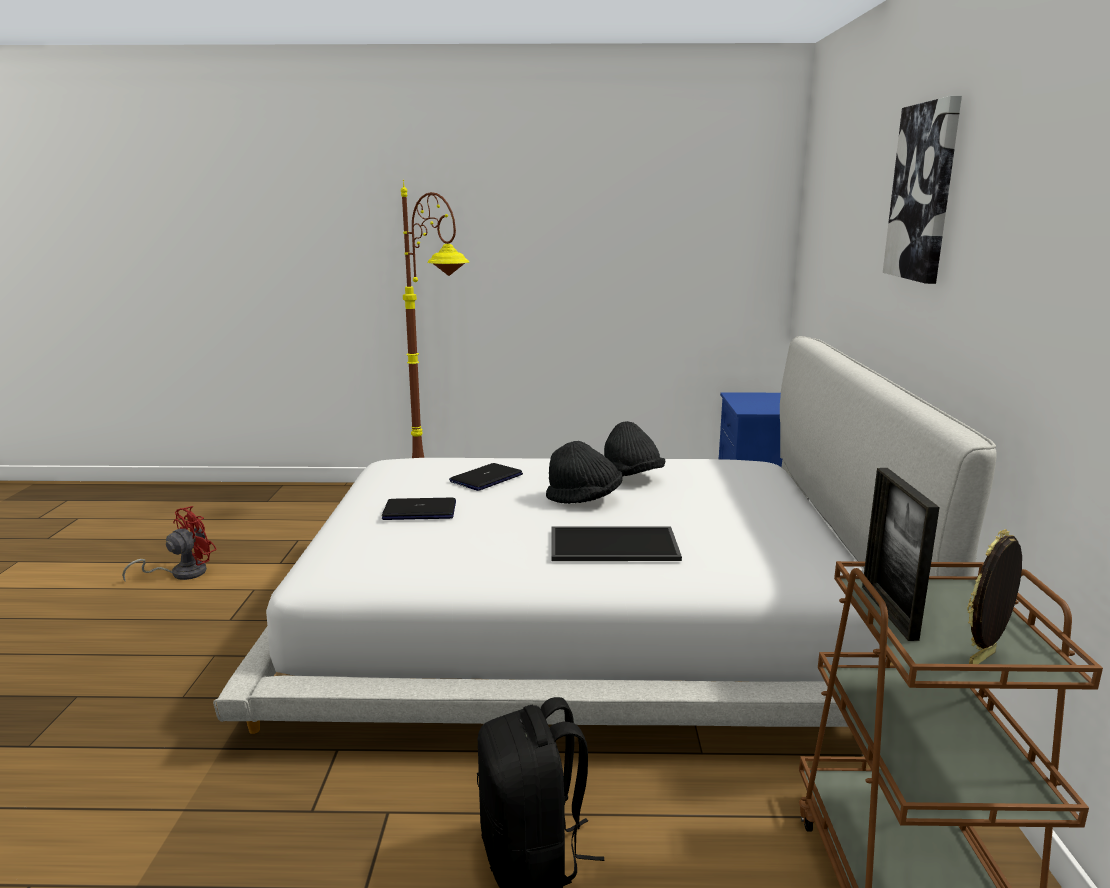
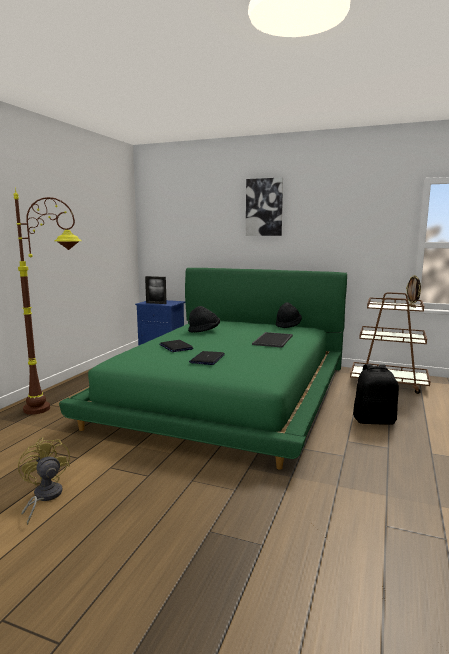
camera: 70 degrees left, 5 degrees down
(181, 573) = (44, 497): red fan -> yellow fan
(584, 499) = (222, 338): black hat -> black hat (288, 325)
(584, 618) = (228, 392): white bed -> green bed
(888, 612) = (388, 307): picture frame -> picture frame (156, 303)

